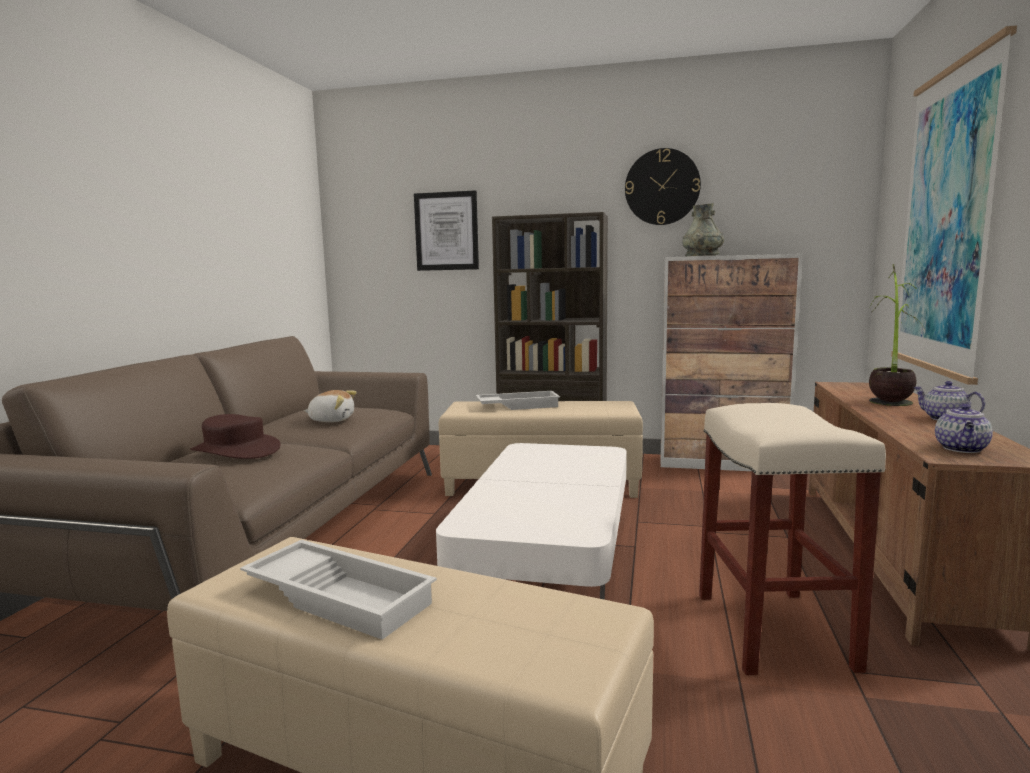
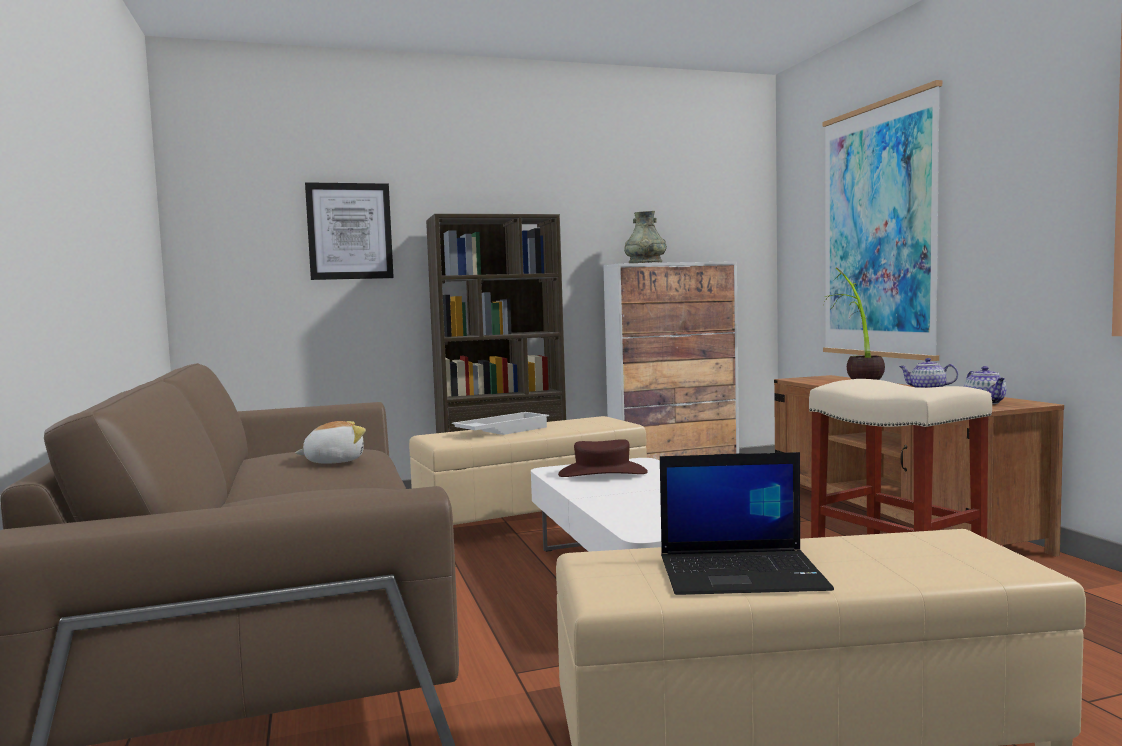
camera: 30 degrees left, 5 degrees down
(235, 450) = (305, 498): brown hat -> brown hat (602, 473)
(341, 596) = (743, 573): white tray -> laptop
(662, 187) = (594, 192): wall clock -> none

